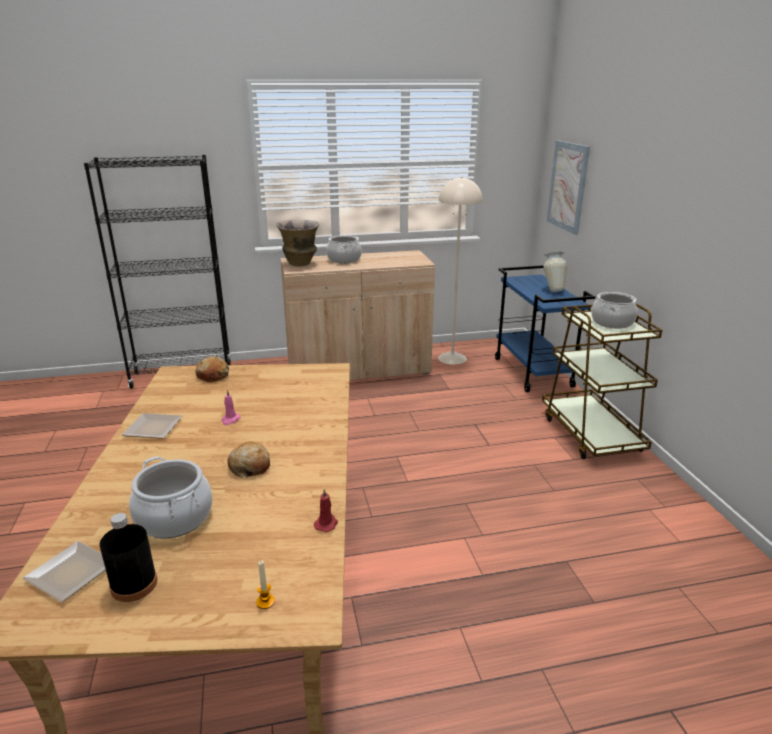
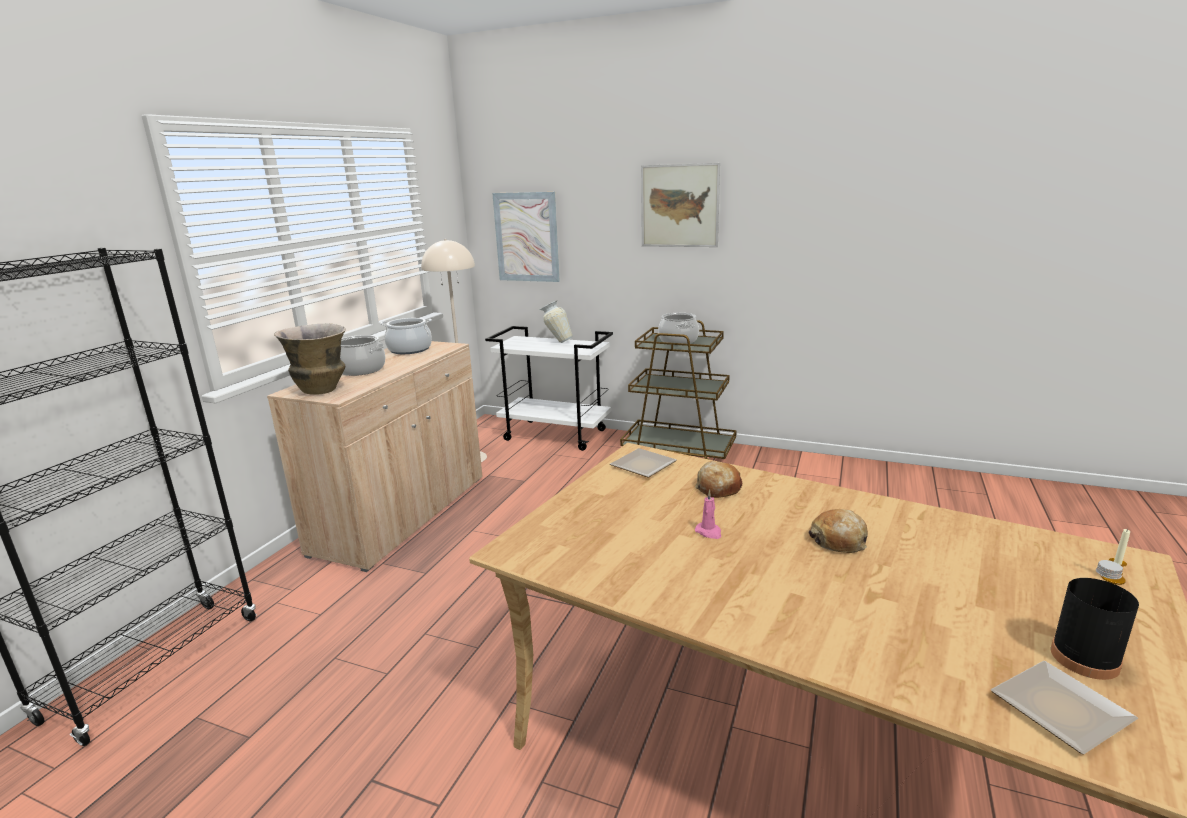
camera: 55 degrees left, 5 degrees down
(152, 428) = (681, 592): plate -> plate (640, 466)
(175, 517) = (938, 608): cooking pot -> cooking pot (409, 349)
(213, 376) = (561, 522): bread -> bread (718, 488)
(326, 524) = (976, 522): red candle -> none
(534, 372) = (556, 435): blue cart -> white cart
(666, 181) = (679, 206): none -> picture

